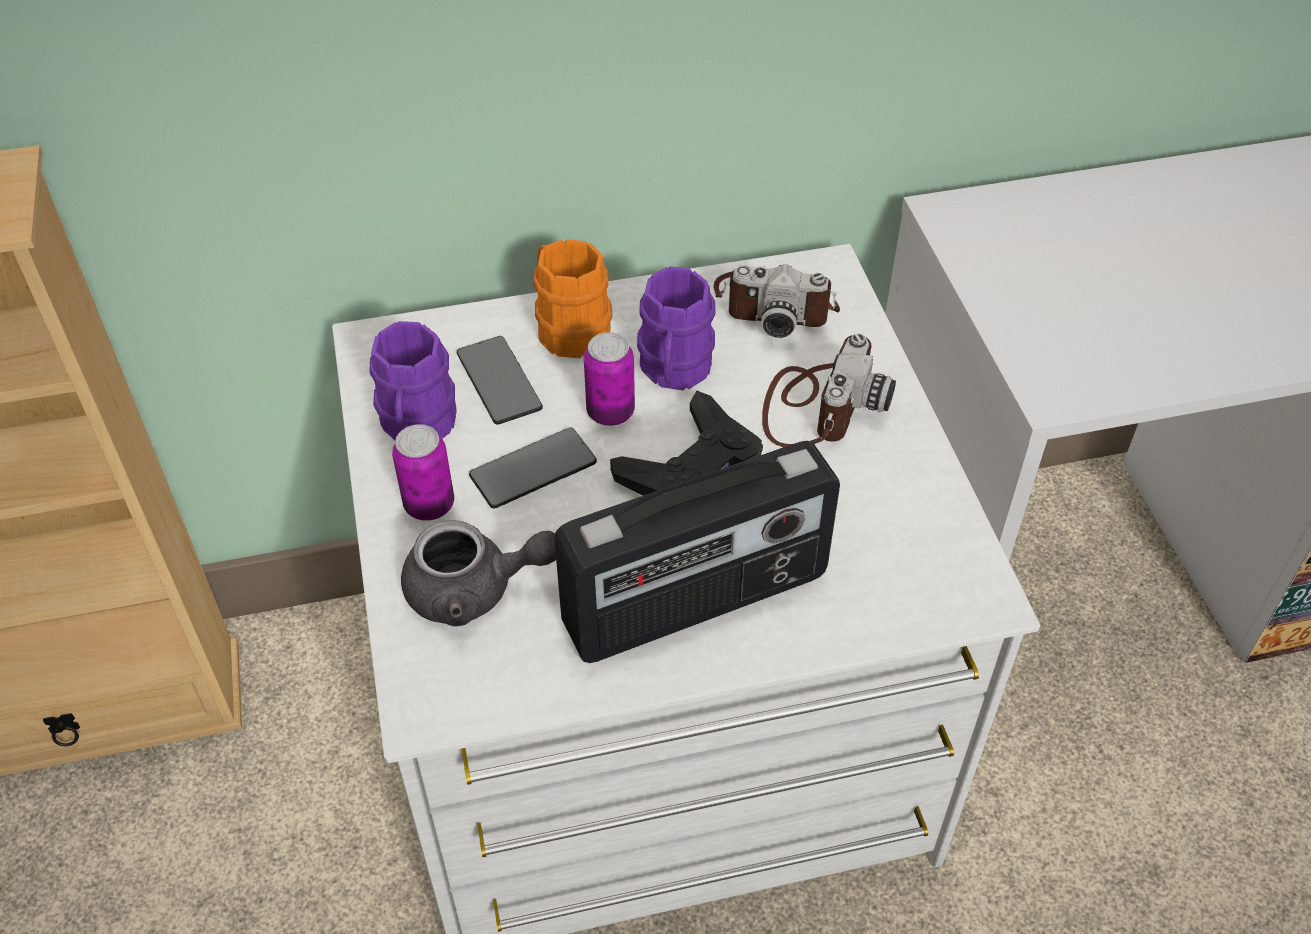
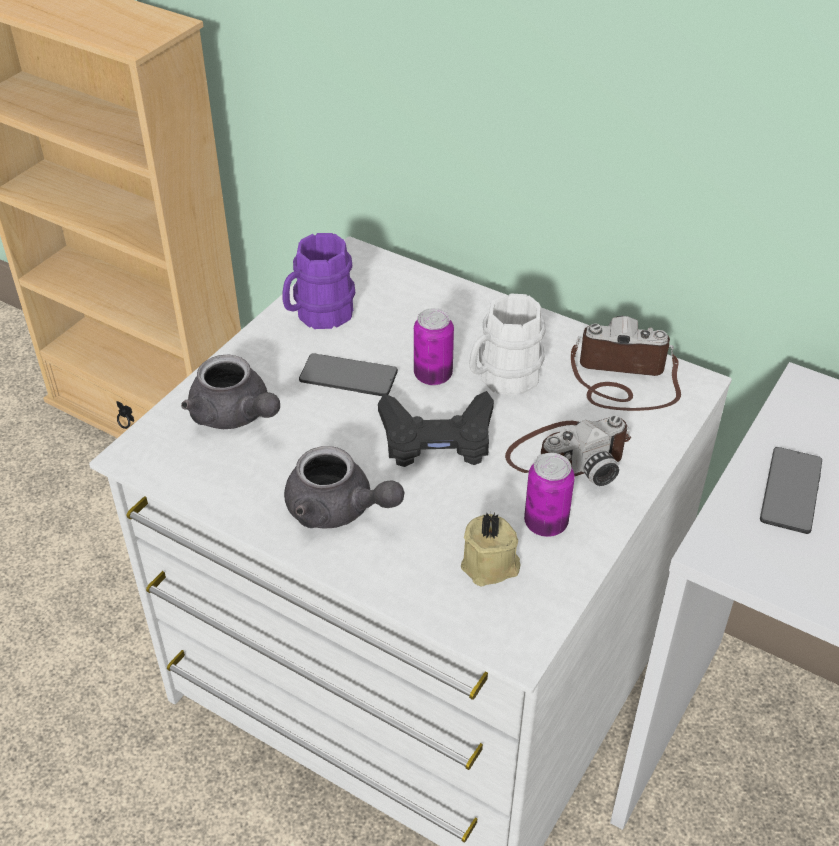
camera: 45 degrees right, 5 degrees down
(429, 505) = (271, 357): can -> can (545, 524)
(499, 381) = (394, 319): phone -> phone (791, 491)
(568, 327) = (473, 315): orange mug -> none
(674, 371) = (502, 378): purple mug -> white mug
(697, 603) = (338, 510): radio -> grey teapot
(775, 304) = (623, 381): camera -> camera turned 135 degrees clockwise
(884, 549) = (491, 566): none -> beige candle

